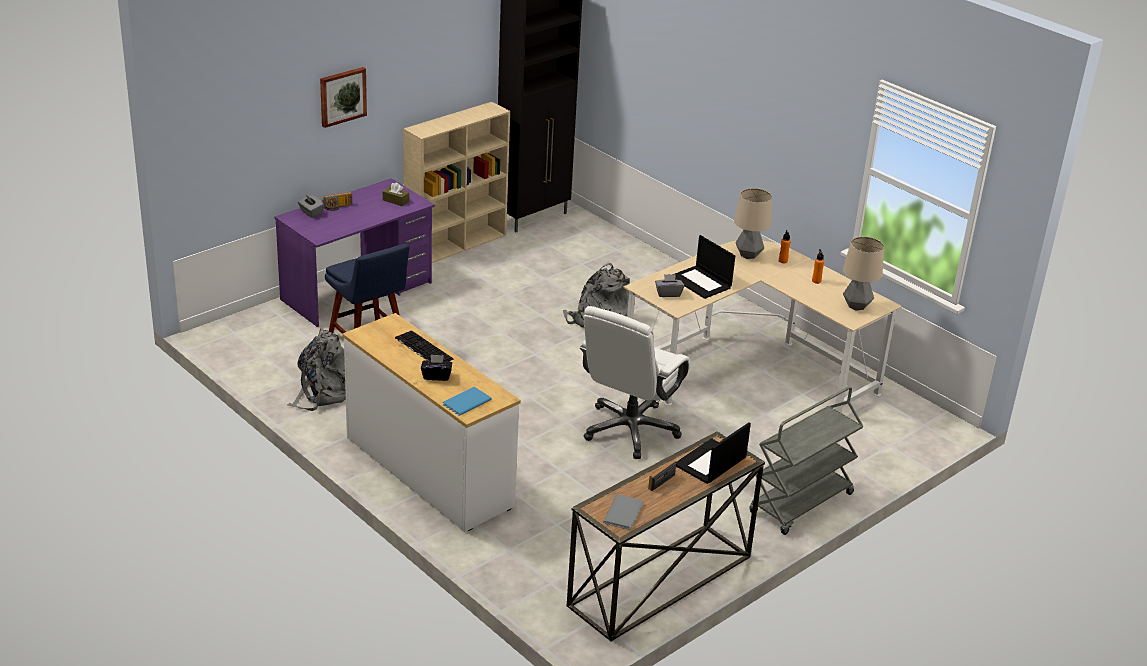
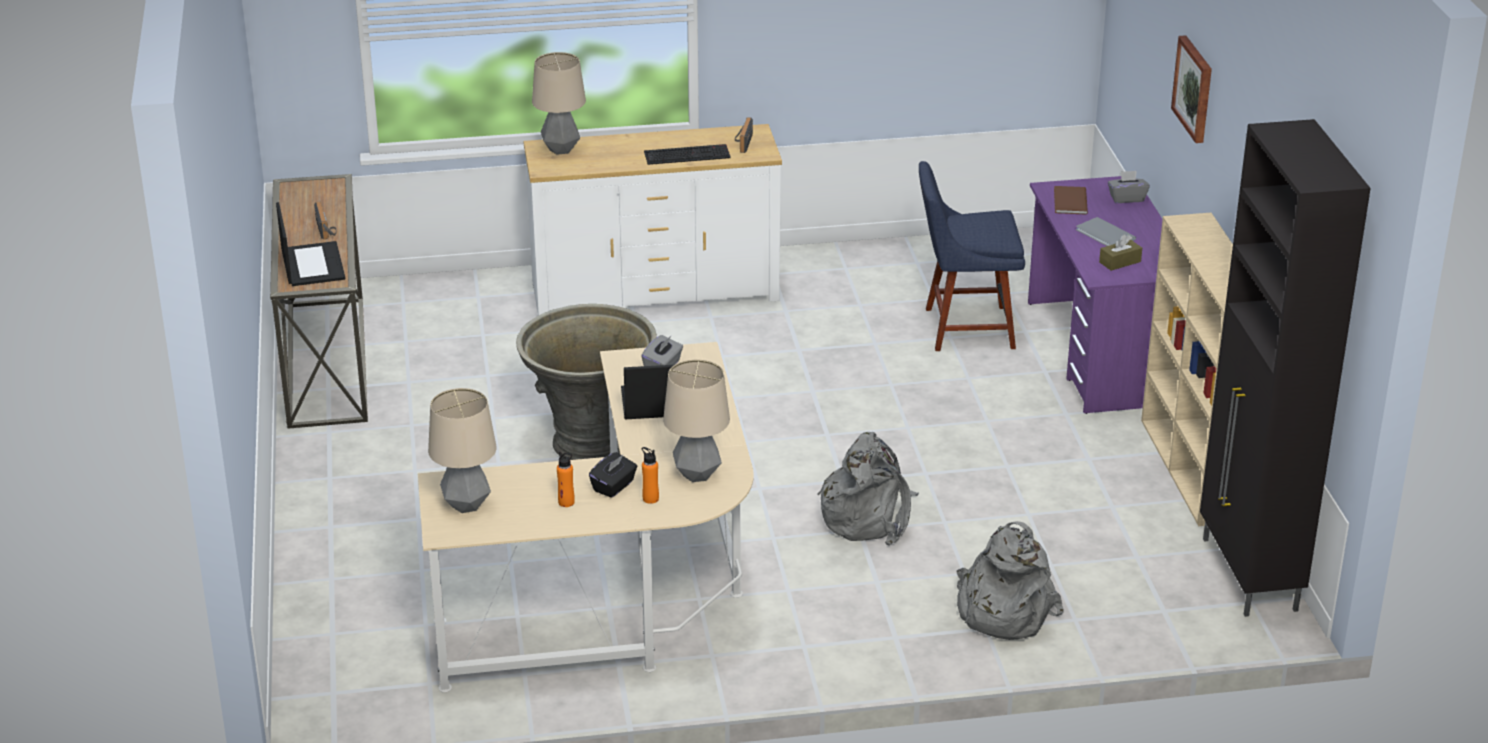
camera: 125 degrees right, 0 degrees up
(323, 392) = (873, 273): grey backpack -> grey backpack (1002, 611)
(333, 228) = (1069, 202): none -> brown book
(337, 207) = (1129, 219): radio -> radio (742, 142)
(436, 376) = (626, 148): black tissue box -> black tissue box (614, 486)
(465, 402) = (561, 149): blue book -> table lamp
(625, 512) = (306, 195): grey book -> grey book (1105, 235)
(630, 430) = (590, 442): white office chair -> grey planter
(801, 504) = (319, 503): grey cart -> none

